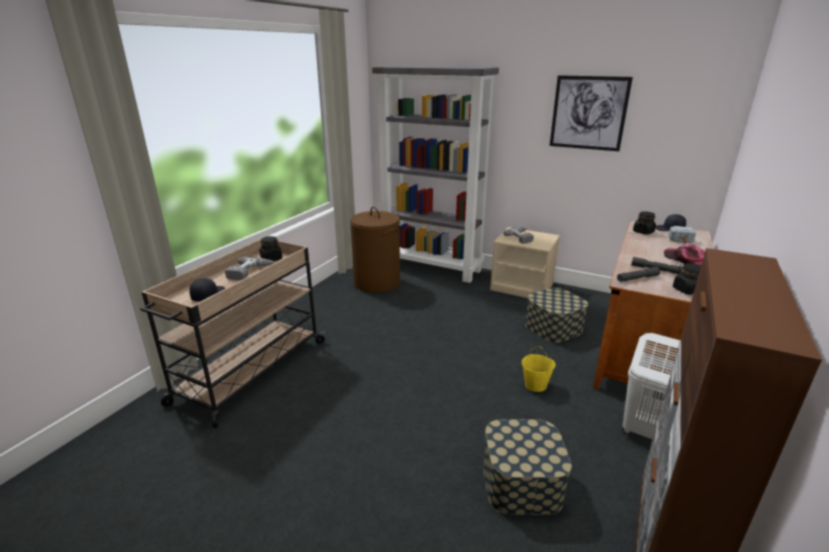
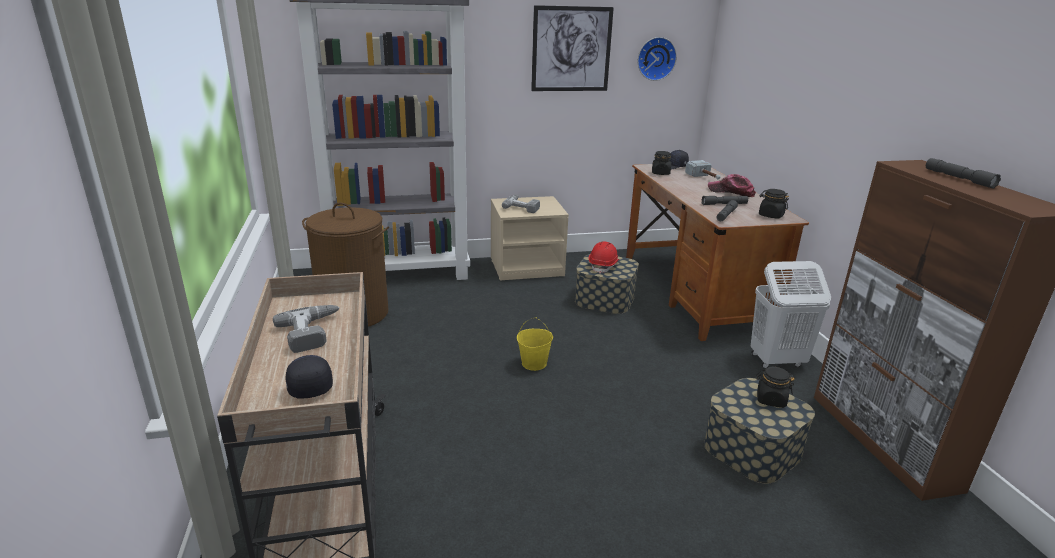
camera: 40 degrees left, 0 degrees up
(271, 259) = (309, 306): black jar -> black jar (770, 400)
(536, 385) = (657, 359): yellow bucket -> yellow bucket (534, 363)
(553, 299) = (603, 266): none -> red hard hat
(674, 125) = (655, 58): none -> wall clock
(755, 283) = (958, 178): none -> grey flashlight

